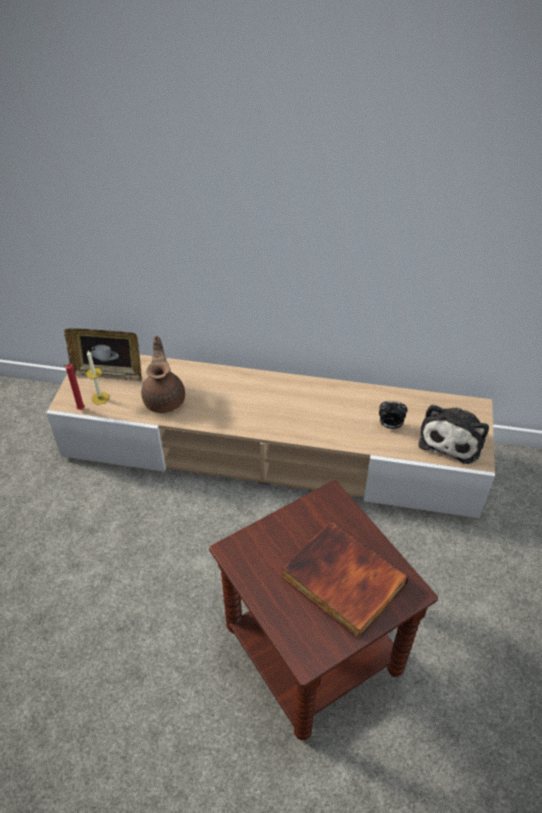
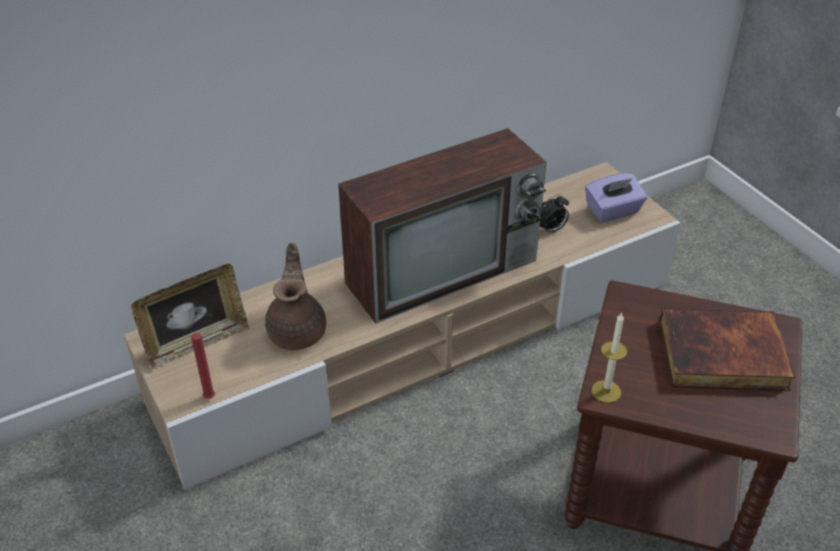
camera: 40 degrees left, 5 degrees down
(100, 398) = (218, 373): candle -> candle (606, 391)
(165, 398) = (298, 330): brown teapot -> brown teapot turned 45 degrees clockwise
(289, 411) = (444, 269): none -> television
(452, 438) = (613, 211): plush toy -> purple tissue box

